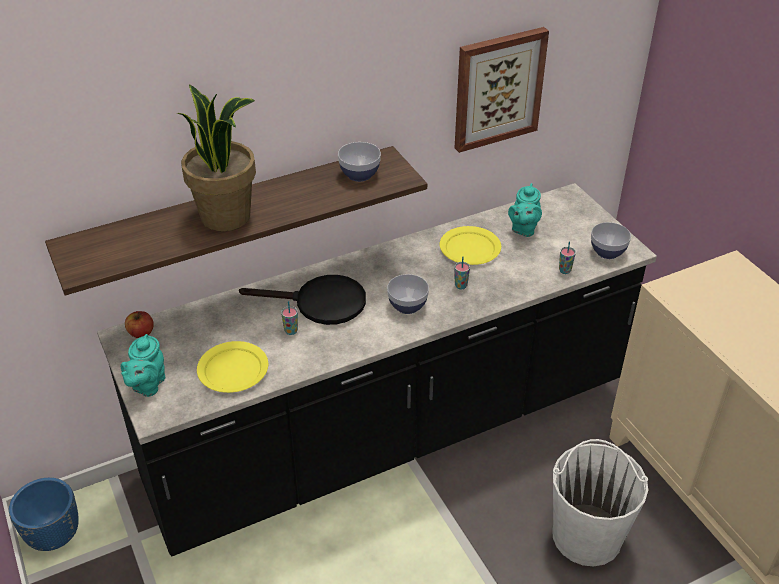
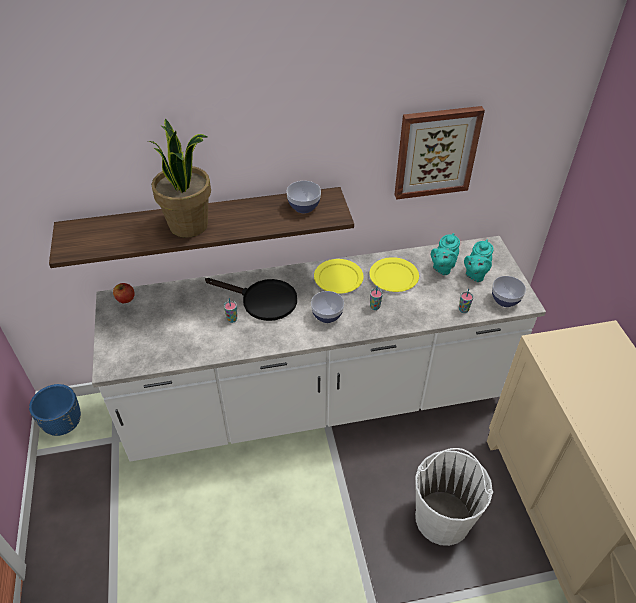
camera: 15 degrees right, 5 degrees up
(147, 385) = (113, 342): turquoise teapot -> turquoise teapot (475, 274)
(233, 370) = (178, 342): yellow plate -> yellow plate (338, 278)
(389, 435) = (318, 401): black counter -> white counter

